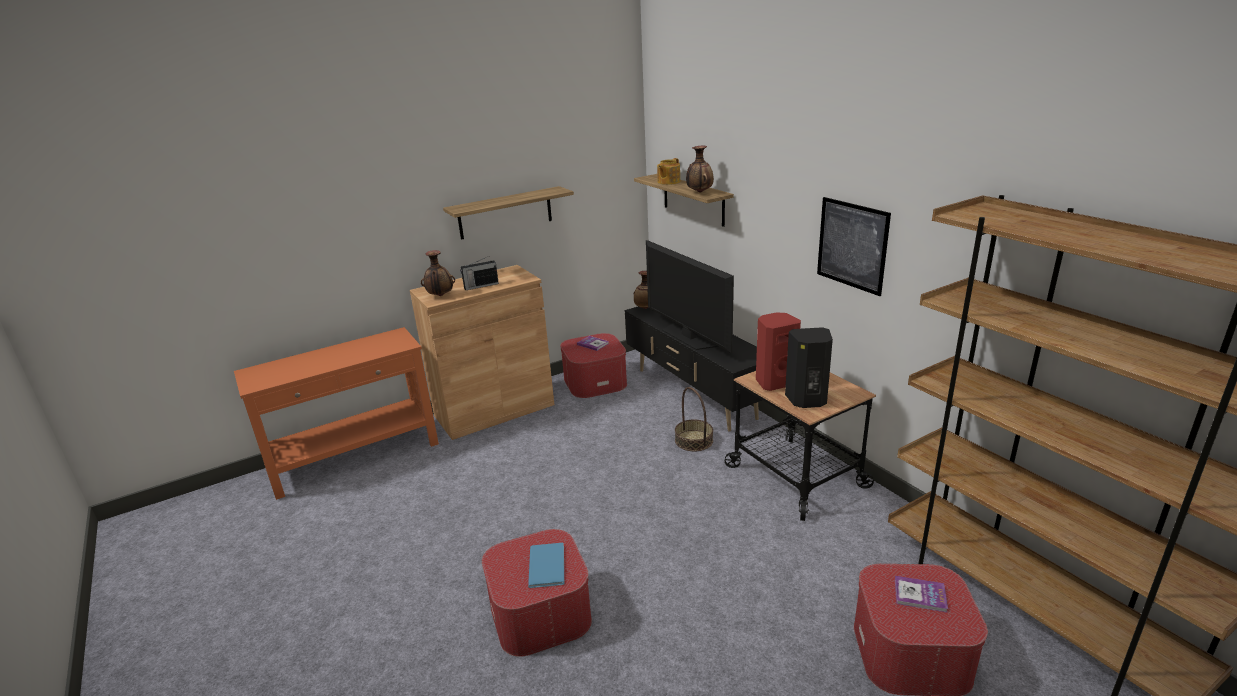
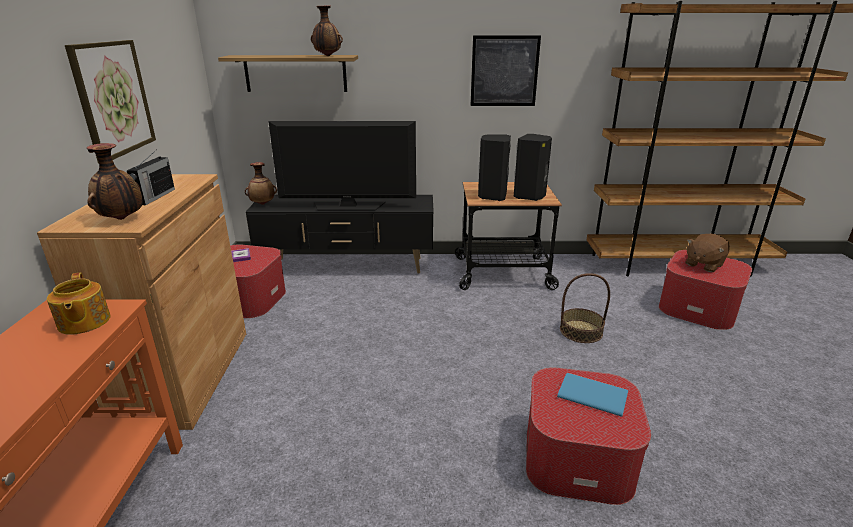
camera: 60 degrees left, 0 degrees up
(505, 213) = (113, 99): shelf -> picture
(668, 182) = (268, 56): teapot -> teapot (83, 322)
(694, 440) = (411, 290): basket -> basket (581, 331)
(774, 382) = (492, 196): red speaker -> black speaker
(920, 595) = (703, 264): book -> brown plush toy

